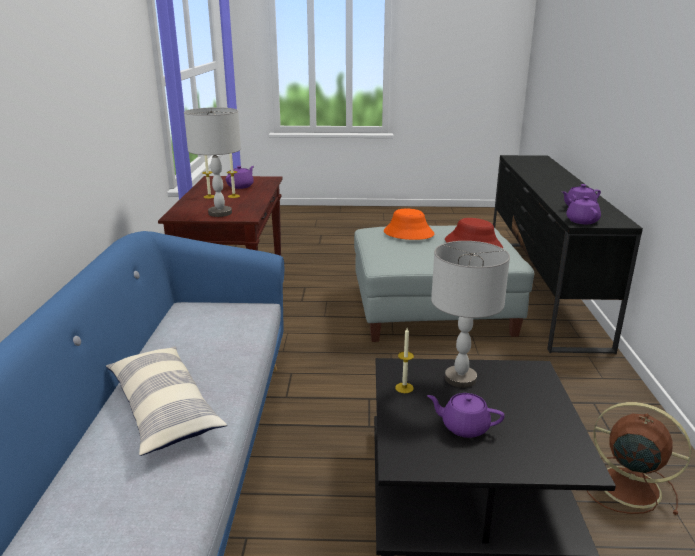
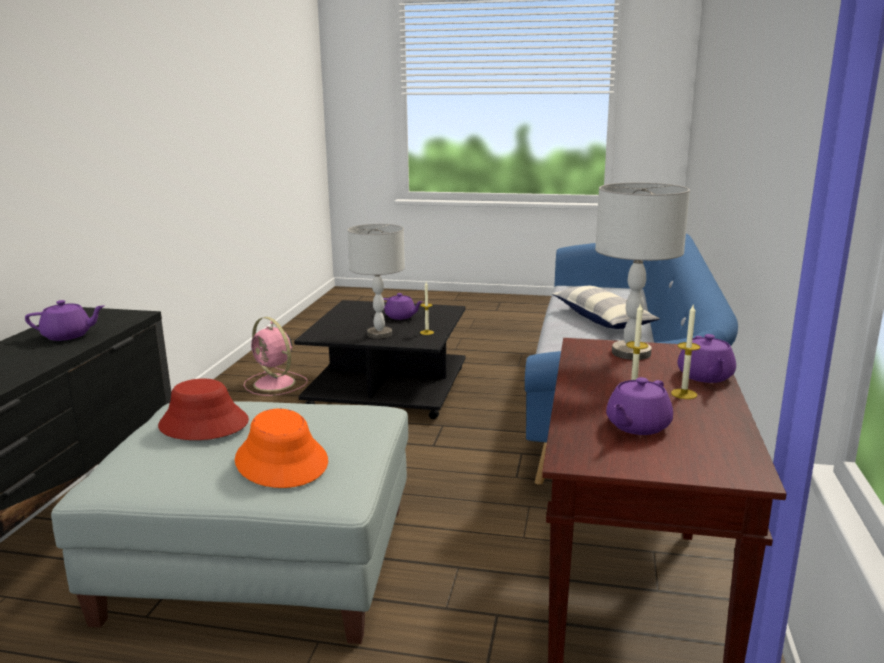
camera: 170 degrees left, 5 degrees down
(582, 221) = (123, 317): purple teapot -> purple teapot (705, 376)
(626, 485) = (275, 384): brown fan -> pink fan

